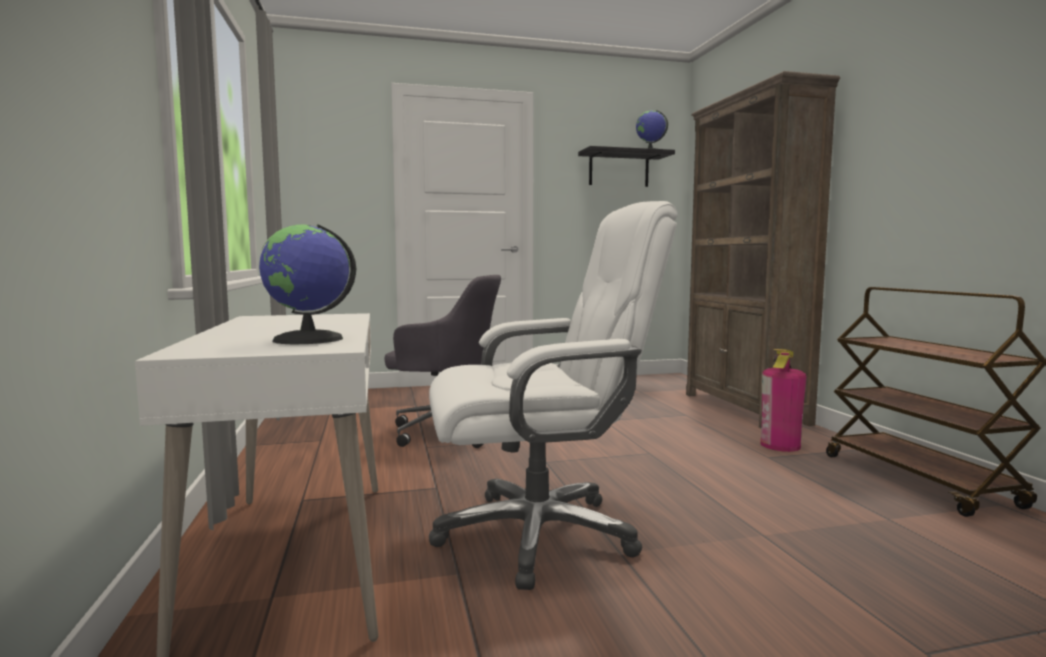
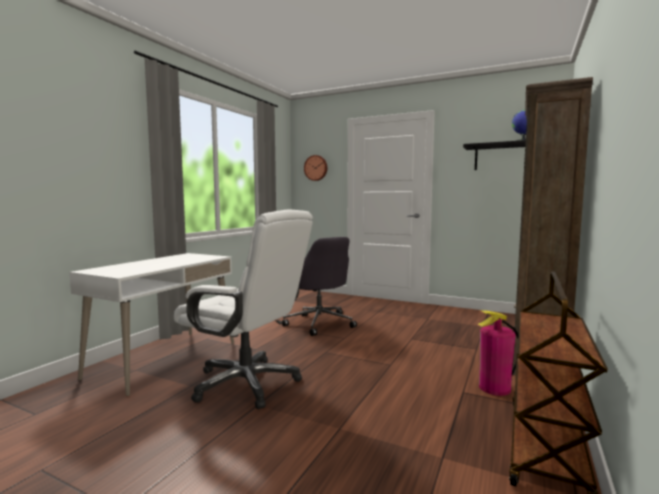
camera: 40 degrees right, 0 degrees up
(308, 339) = (136, 269): globe -> none
(329, 164) = (316, 168): none -> wall clock

